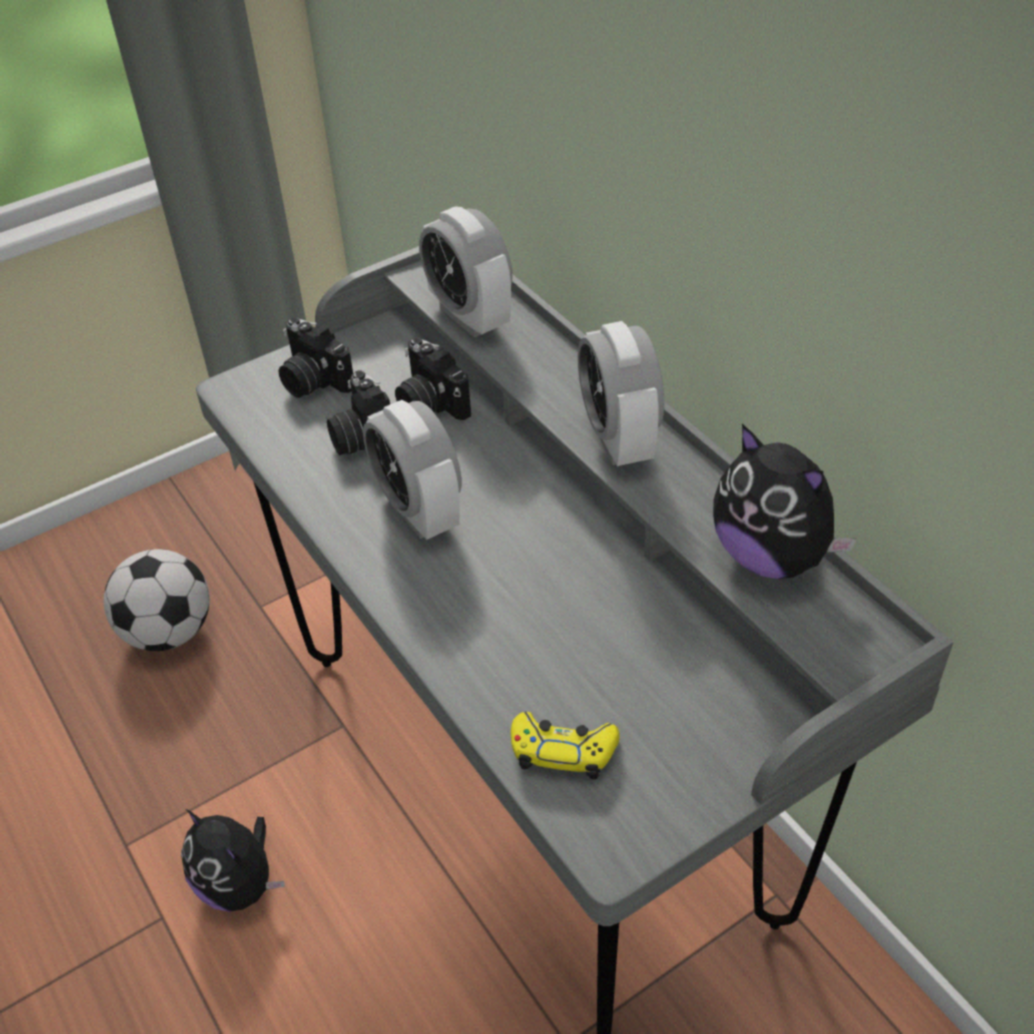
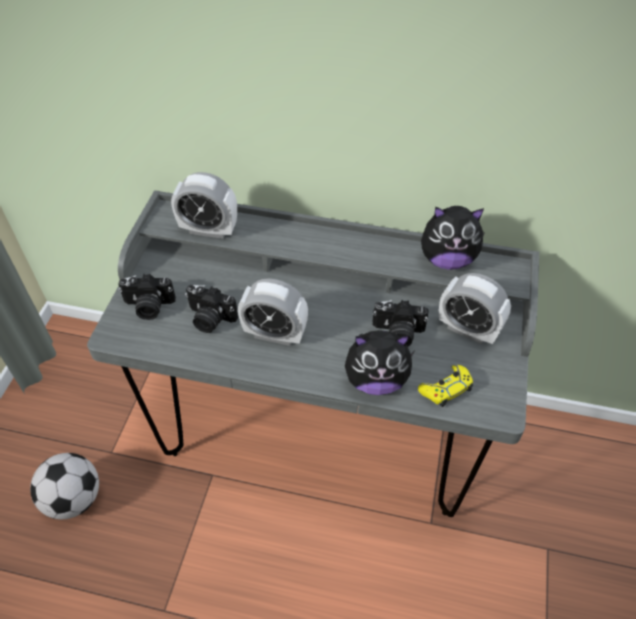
camera: 45 degrees left, 5 degrees up
(240, 884) = (239, 579): plush toy -> plush toy (376, 380)
(429, 403) = (220, 283): camera -> camera (398, 333)
(618, 439) = (339, 247): alarm clock -> alarm clock (468, 329)

